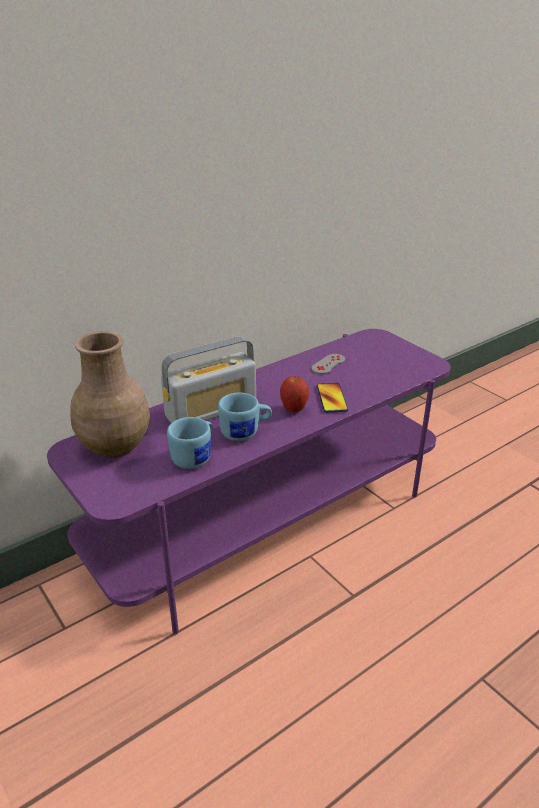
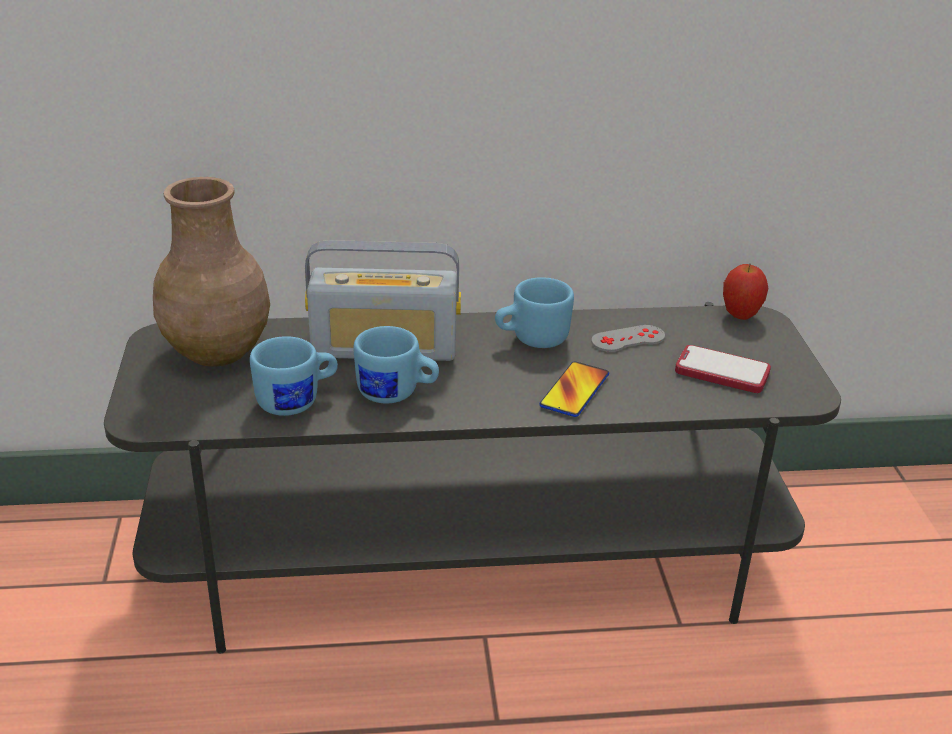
camera: 30 degrees right, 0 degrees up
(270, 520) = (472, 561): purple tv stand -> grey tv stand
(282, 380) = (531, 339): none -> blue mug
(294, 410) = (499, 387): apple -> apple (740, 316)
(386, 366) = (722, 372): none -> phone

